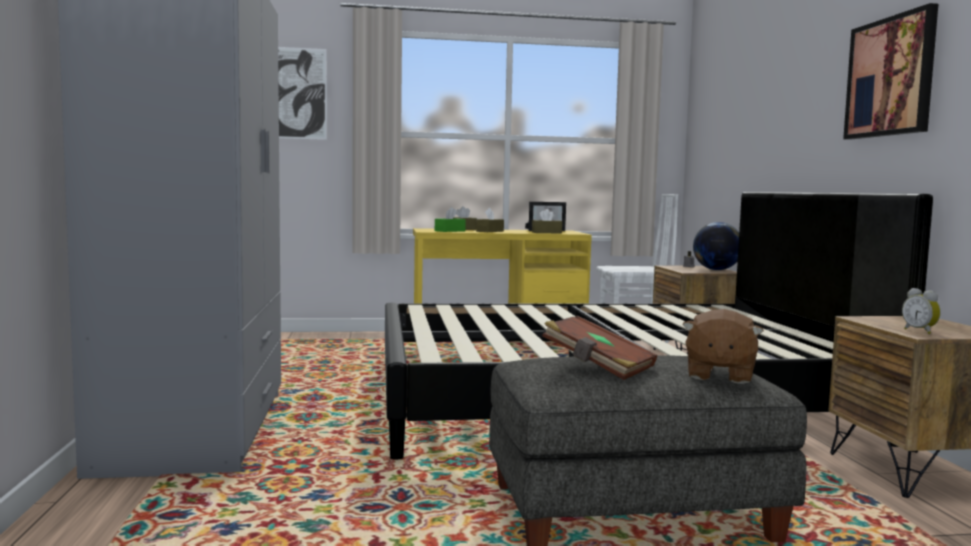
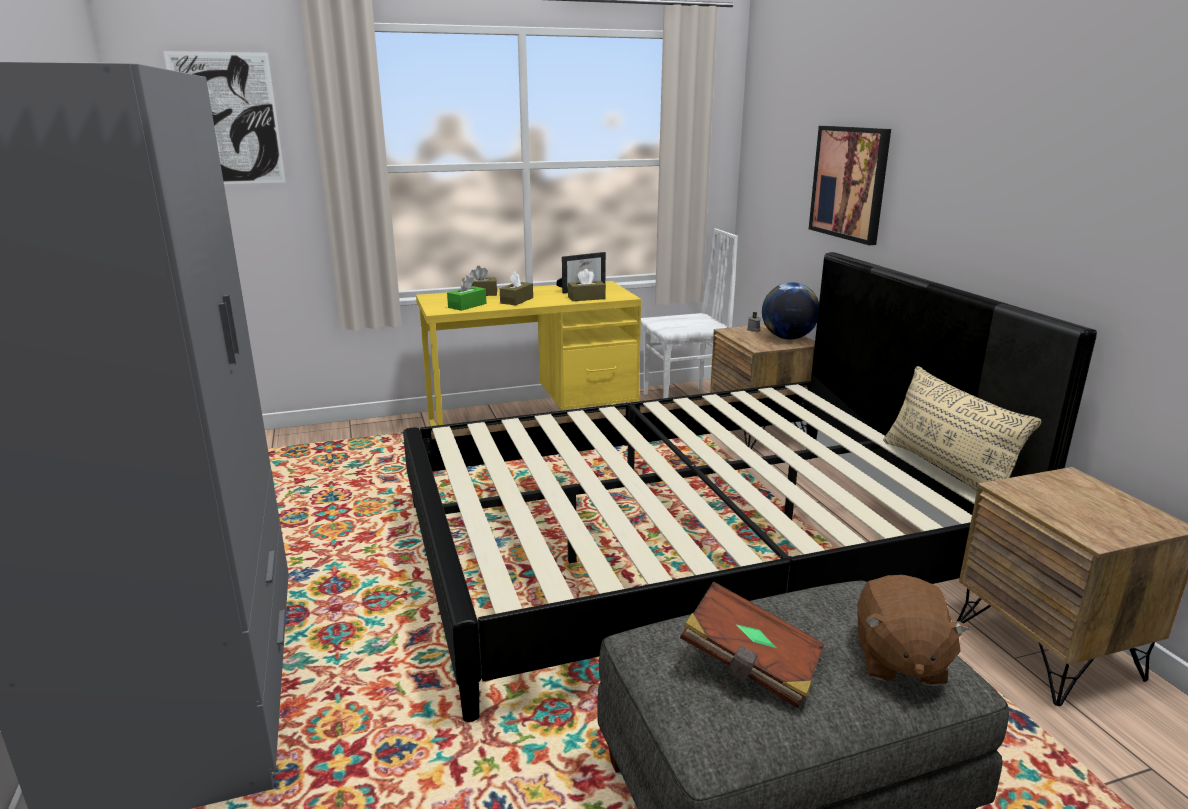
camera: 10 degrees left, 15 degrees up
(830, 340) = (945, 471): none -> beige pillow
(890, 77) = (1047, 158): picture -> picture (849, 183)
(920, 331) = (1091, 526): alarm clock -> none

